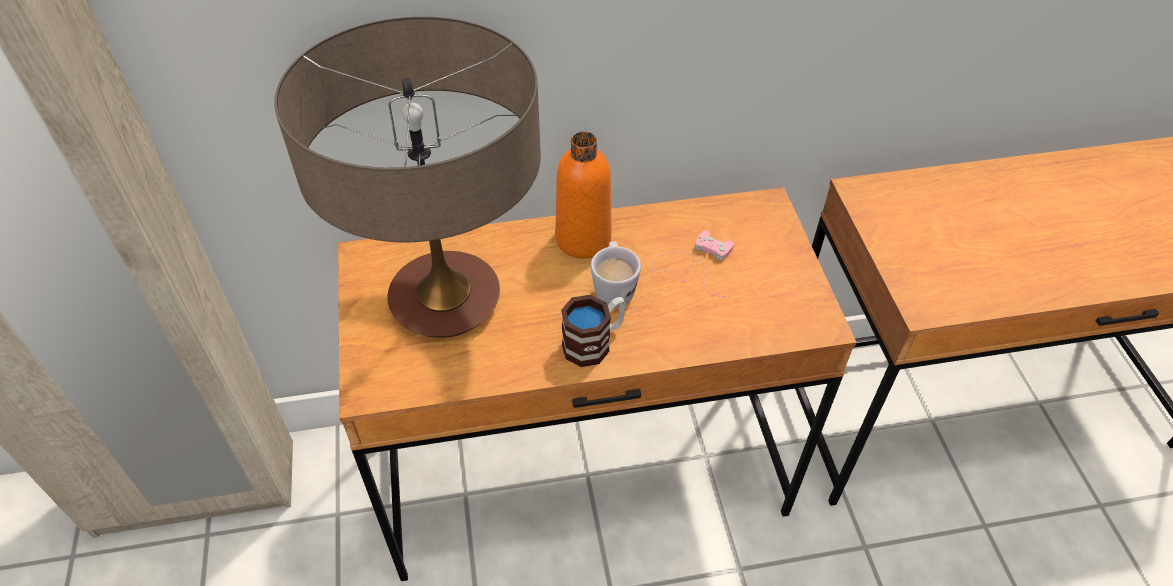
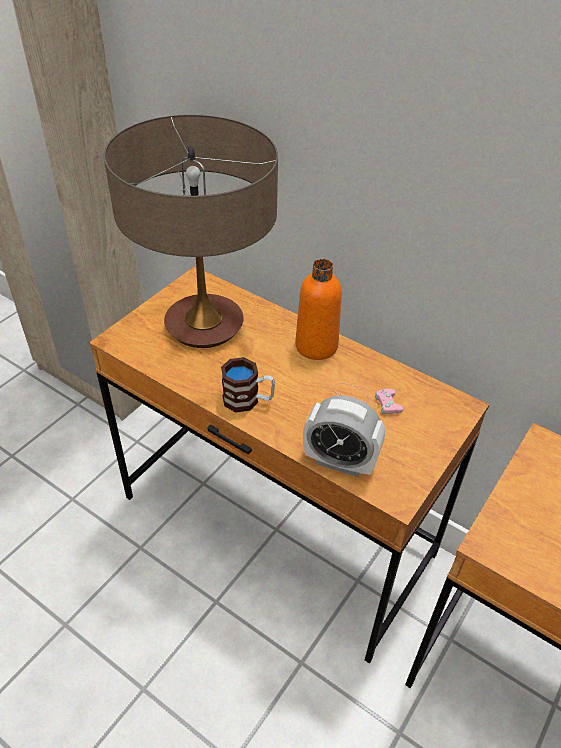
camera: 45 degrees right, 5 degrees down
(613, 288) = (297, 382): white mug -> none
(744, 333) = (340, 462): none -> alarm clock

